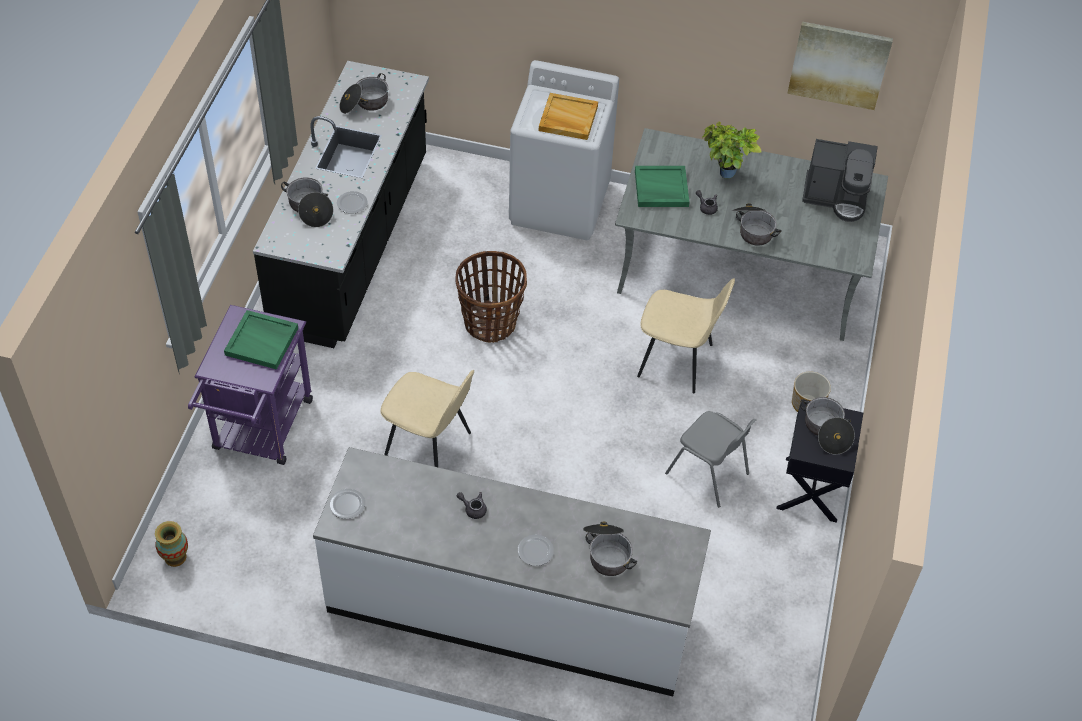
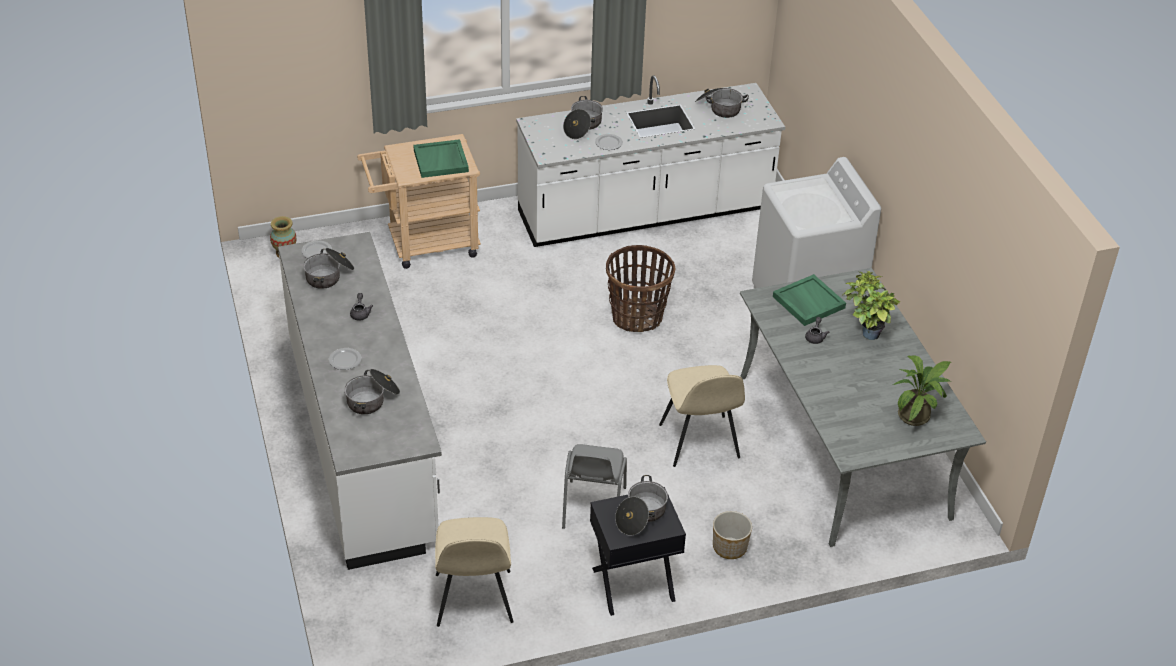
camera: 60 degrees right, 10 degrees down
(260, 432) = (424, 244): purple cart -> beige cart
(353, 244) = (645, 213): black counter -> white counter
(429, 447) = (482, 335): beige chair -> beige chair (473, 600)
(567, 119) = (810, 207): beige tray -> none
(753, 229) = (819, 374): cooking pot -> cooking pot (329, 275)
(836, 197) = (917, 415): coffee machine -> potted plant
(839, 64) = (995, 293): picture -> none

